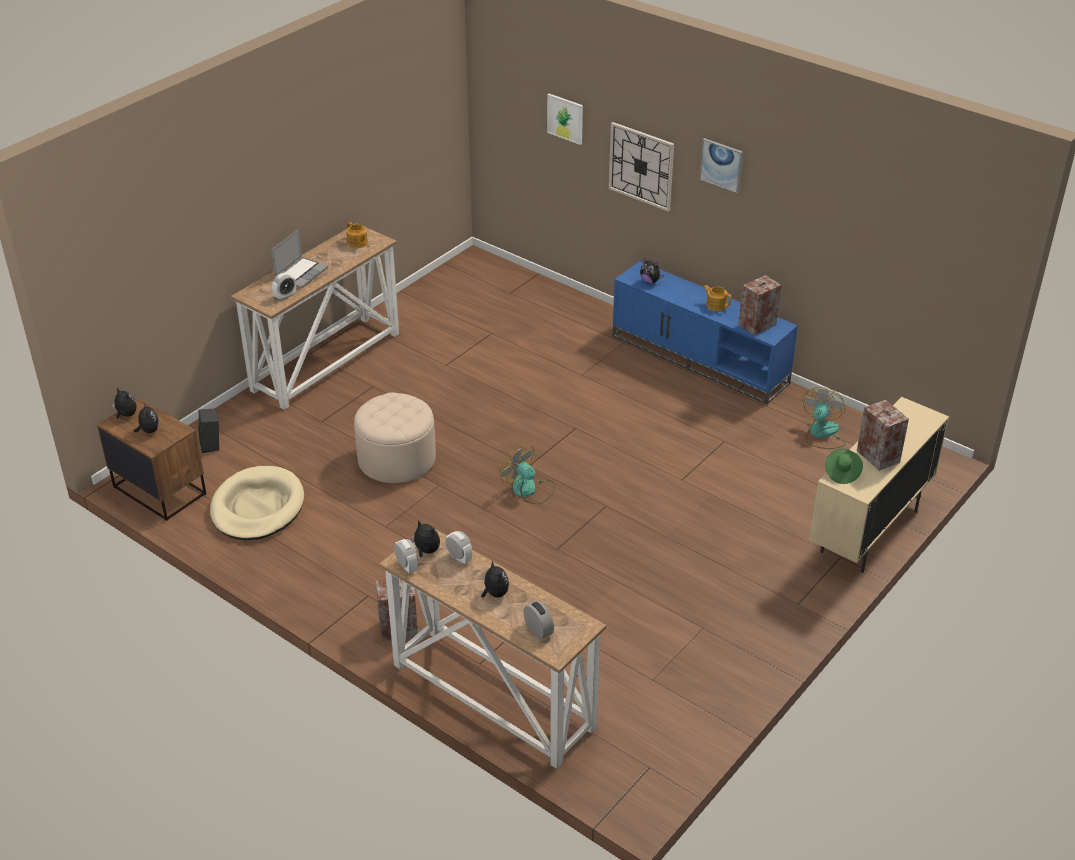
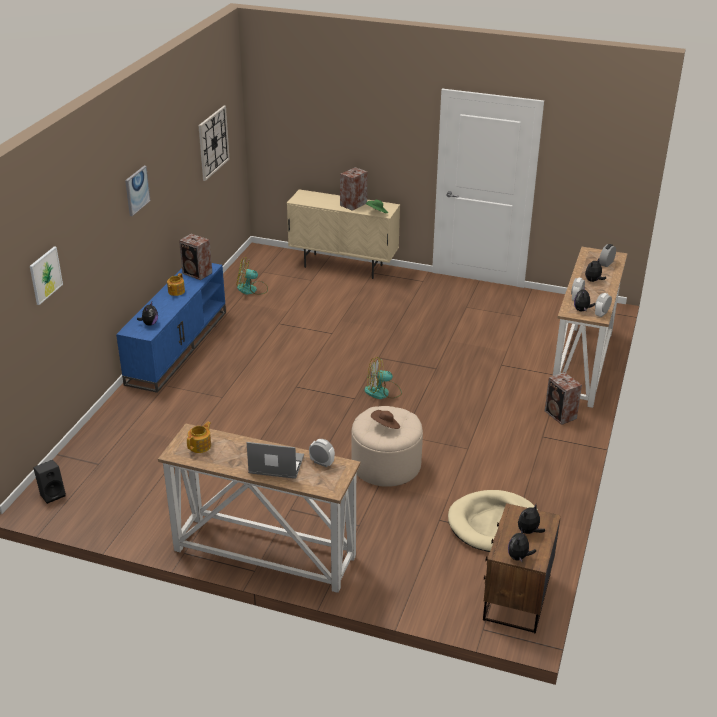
camera: 110 degrees left, 5 degrees down
(212, 445) = (434, 587): black speaker -> black speaker (52, 494)
(388, 410) = (385, 426): none -> brown hat
(529, 490) = (382, 392): fan -> fan turned 60 degrees clockwise
(641, 166) = (98, 252): wall clock -> wall clock (213, 142)

